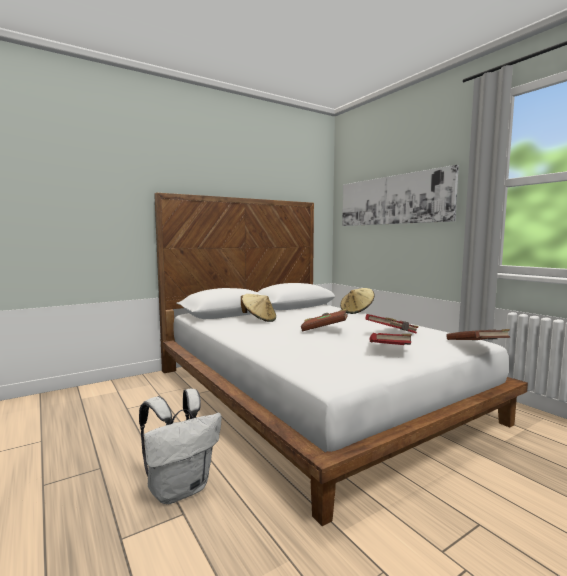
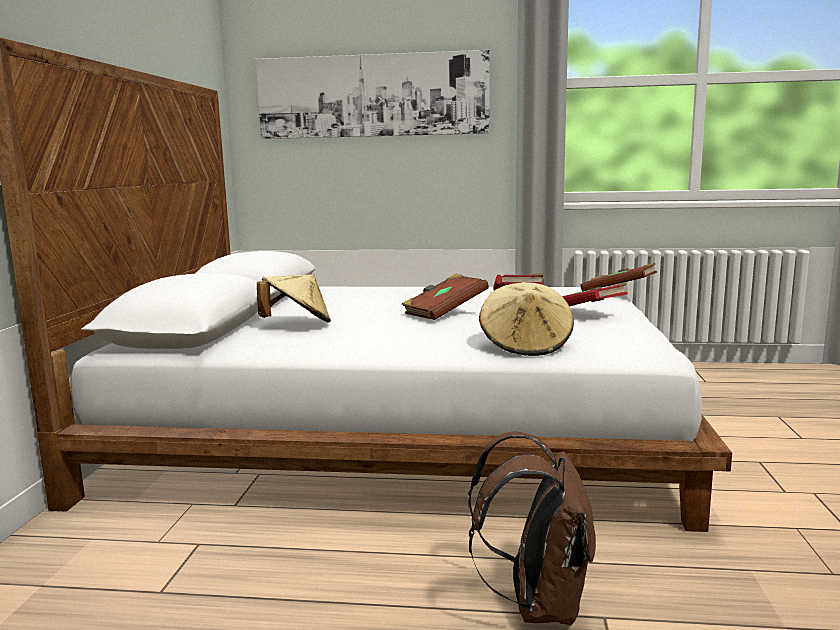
camera: 50 degrees left, 5 degrees up
(180, 488) = (538, 603): white backpack -> brown backpack
(357, 311) = (377, 286): beige hat -> beige hat (526, 346)

